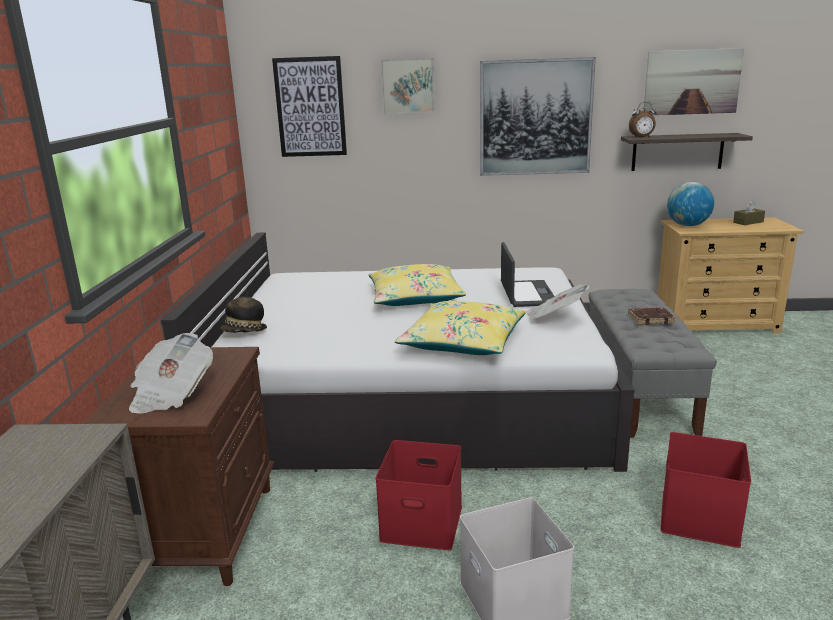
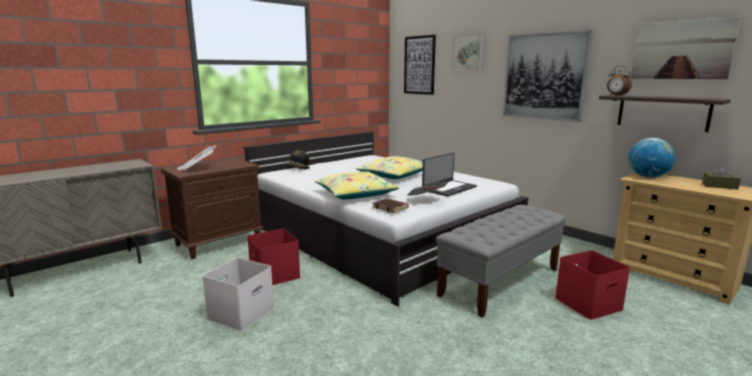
camera: 45 degrees right, 5 degrees down
(651, 319) = (504, 224): brown book -> brown book (390, 208)
(697, 516) = (382, 341): red storage box -> red storage box (588, 303)

